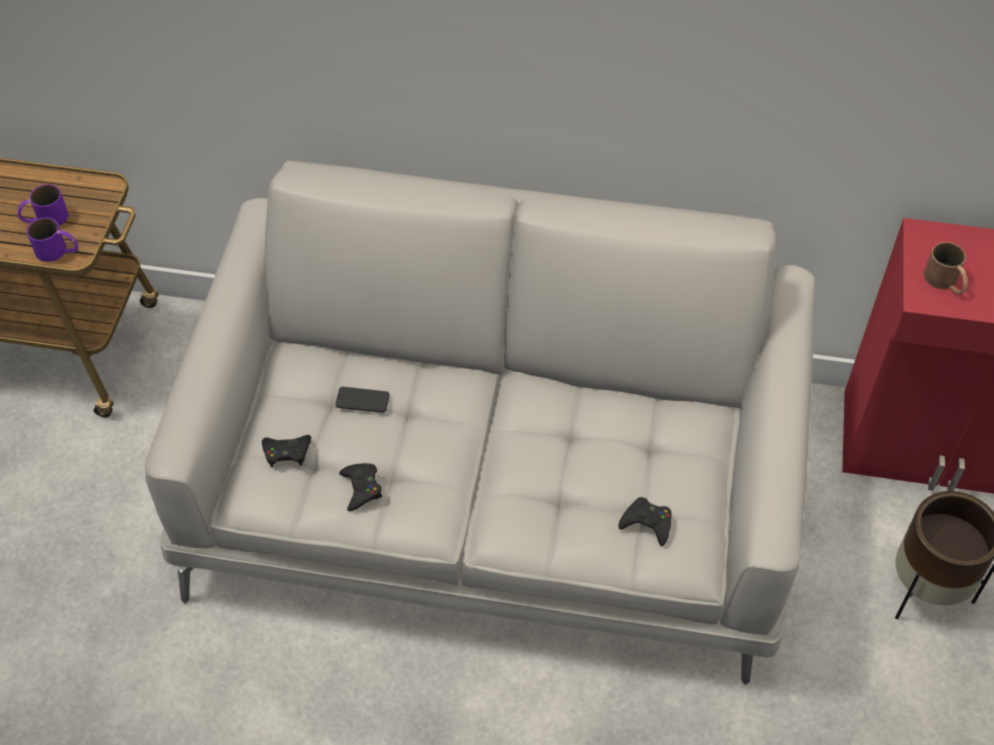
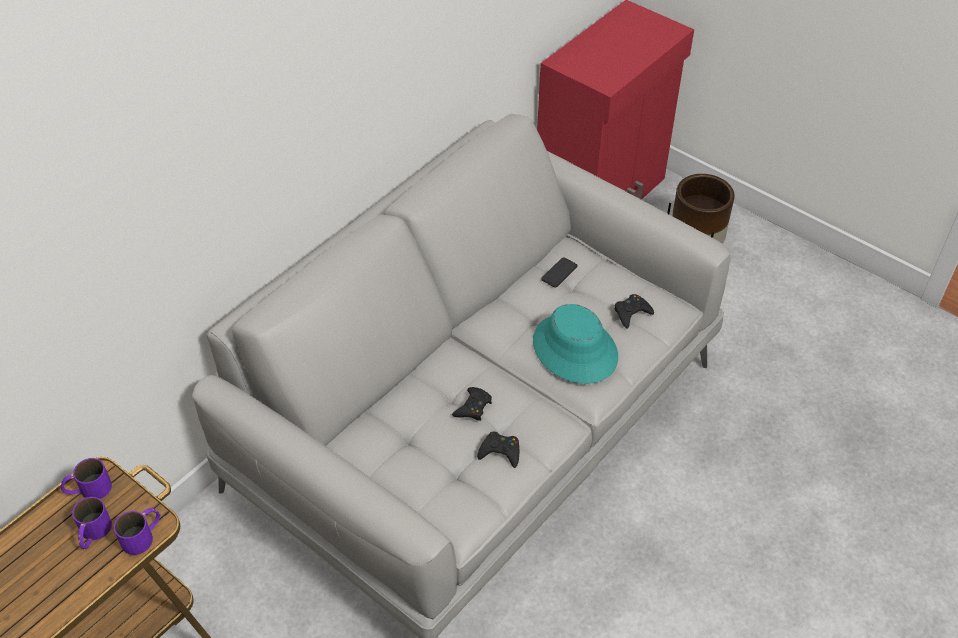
camera: 60 degrees left, 5 degrees down
(87, 190) = (88, 489): none -> purple mug
(286, 452) = (437, 483): black game controller -> black game controller (473, 407)
(362, 400) = (423, 417): phone -> phone (559, 273)
(549, 491) = (574, 349): none -> turquoise hat
(945, 282) = (602, 71): brown mug -> none

